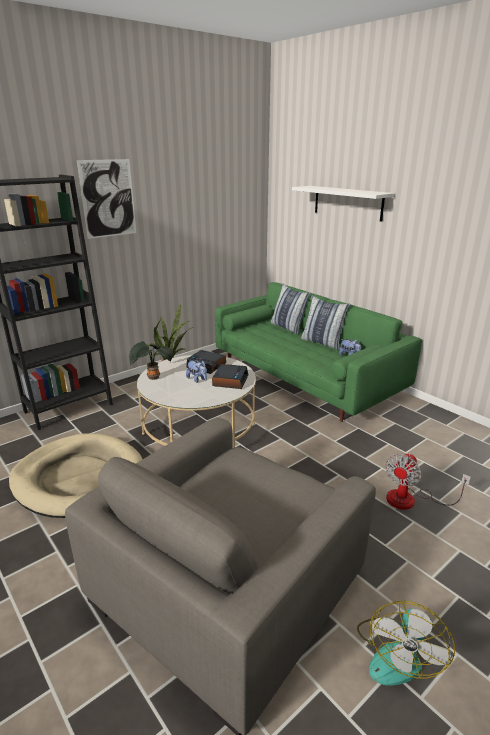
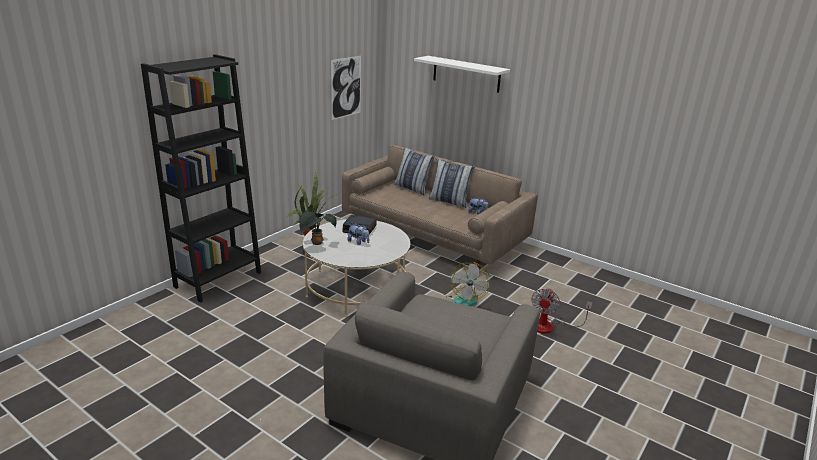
camera: 15 degrees left, 0 degrees up
(78, 478) = (267, 339): beige dog bed -> none
(108, 198) = (251, 73): picture -> picture (346, 87)
(230, 380) = (387, 241): alarm clock -> none
(306, 377) = (433, 234): green sofa -> beige sofa
(397, 653) = (565, 422): fan -> fan (464, 299)

